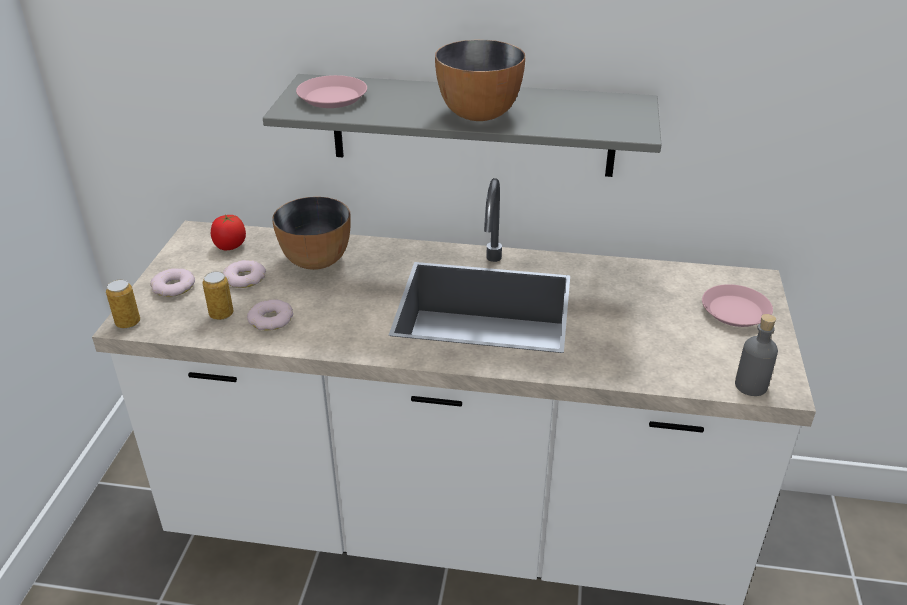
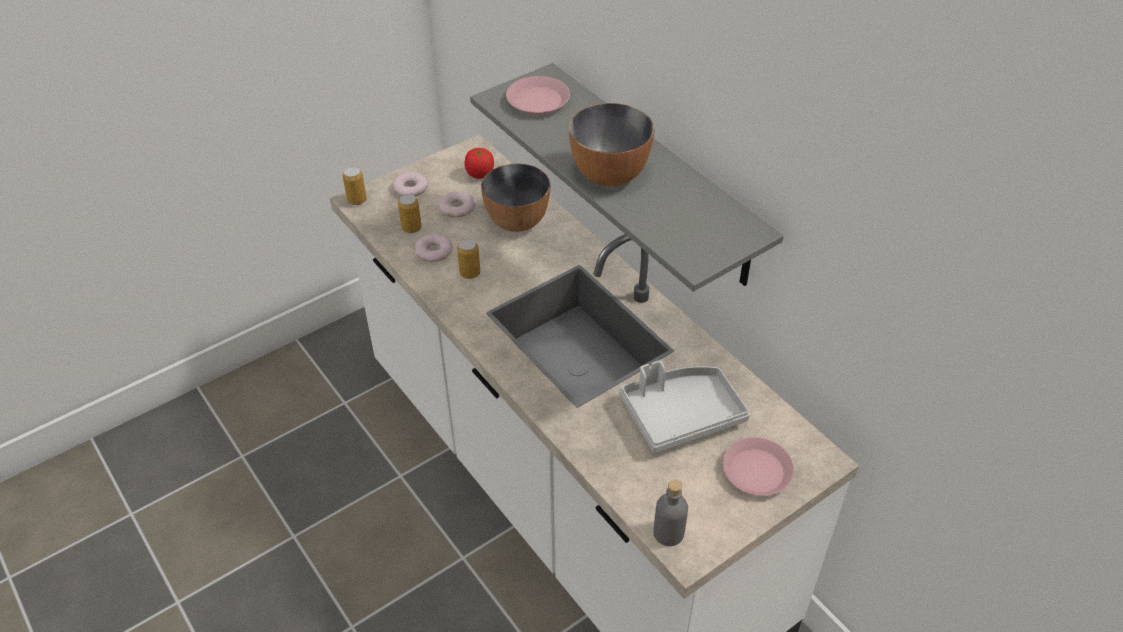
camera: 45 degrees right, 10 degrees up
(330, 316) = (470, 273): none -> can
(638, 310) = (681, 414): none -> grey tray

